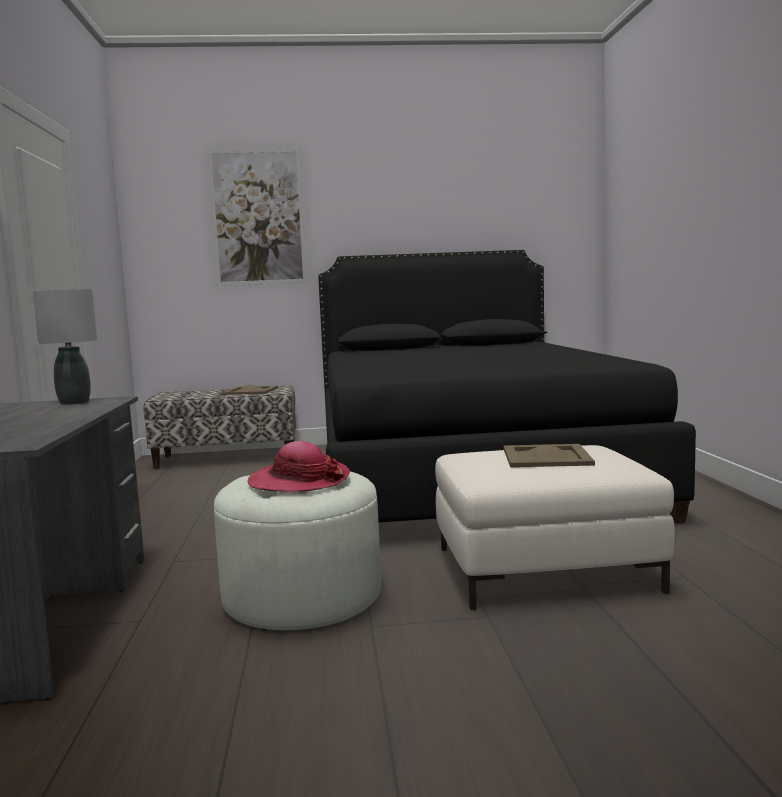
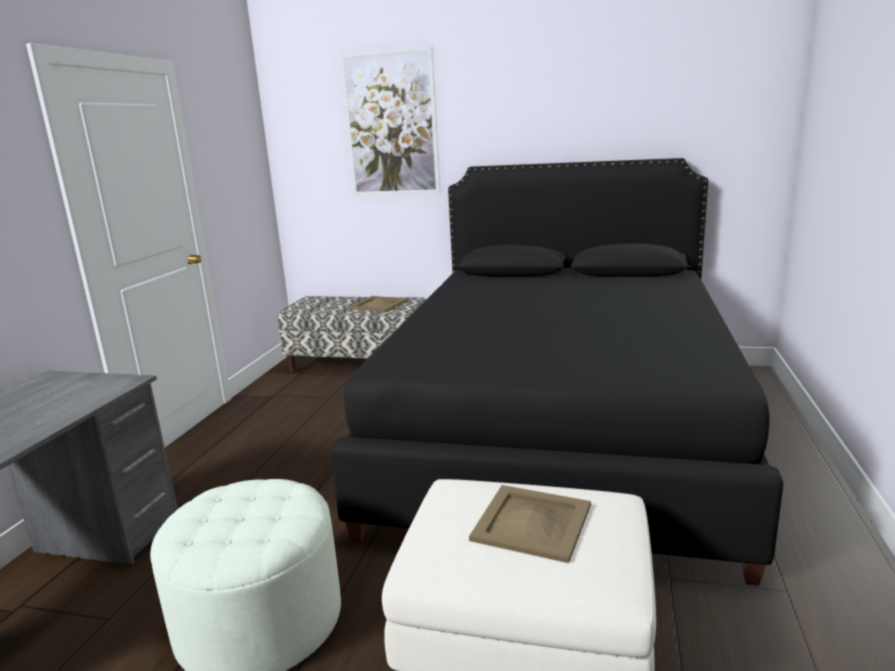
camera: 20 degrees right, 10 degrees up
(73, 402) = (90, 384): grey table lamp -> none
(299, 481) = (241, 518): hat -> none

